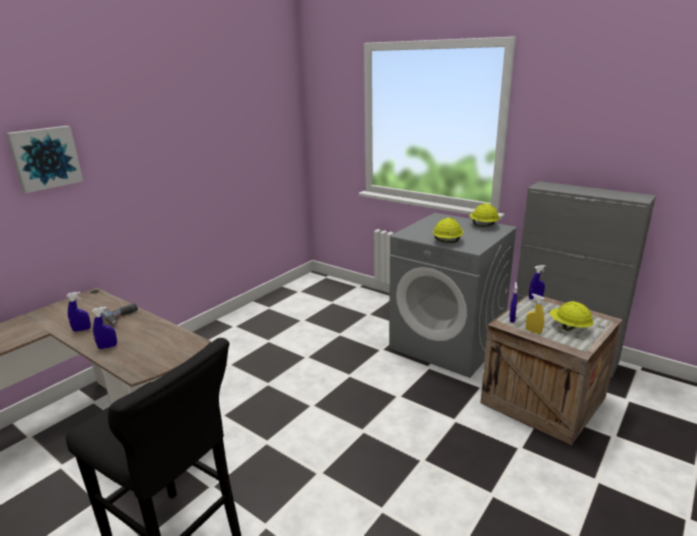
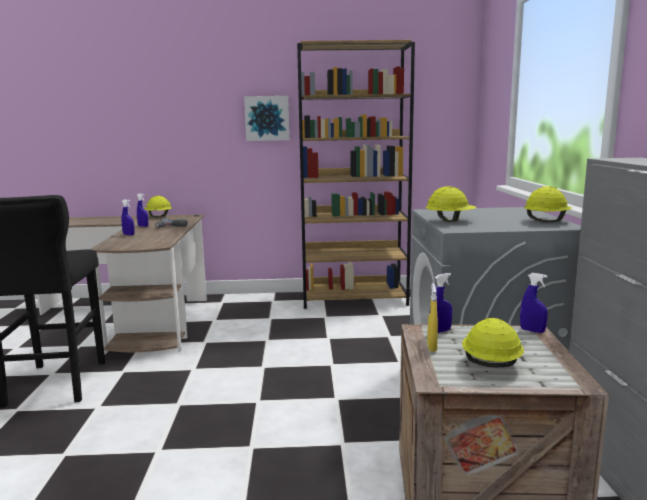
camera: 50 degrees right, 10 degrees down
(45, 158) = (184, 101): picture -> picture (267, 118)
(48, 310) = (158, 216): none -> yellow hard hat
(257, 314) = (354, 298): none -> brown bookcase

